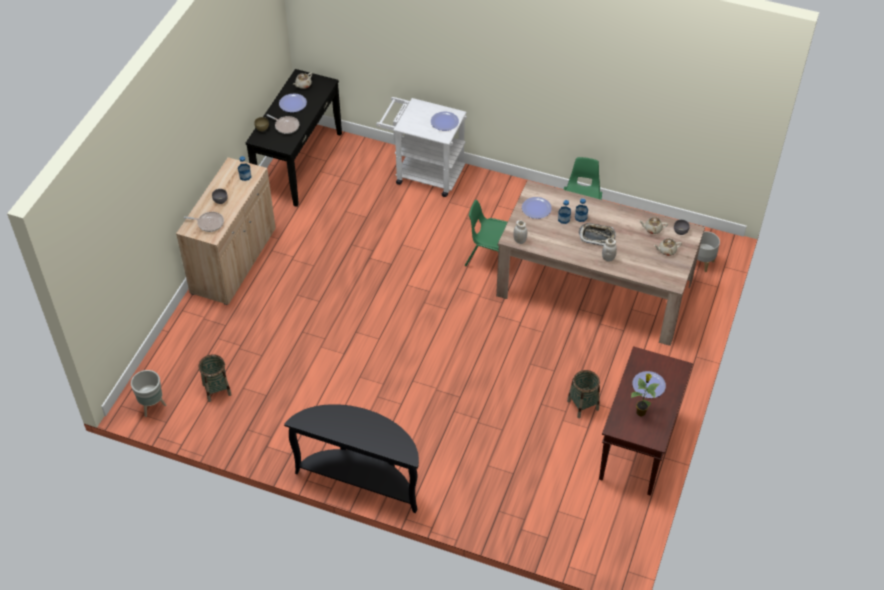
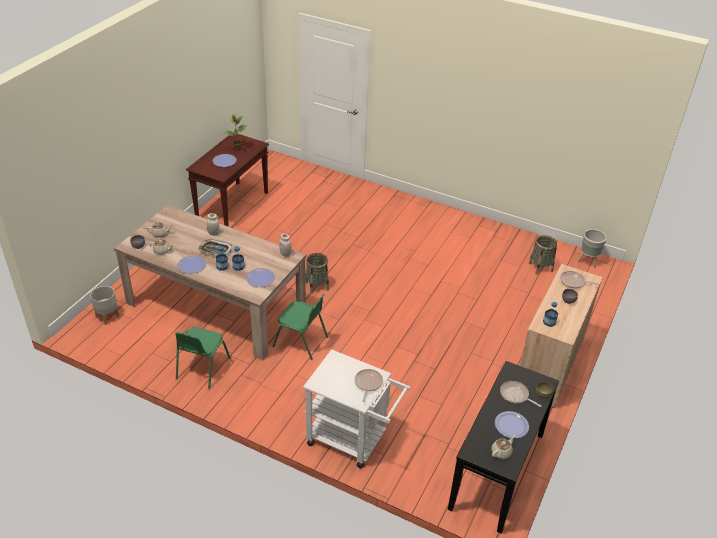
camera: 175 degrees left, 10 degrees down
(361, 479) = (428, 208): black console table -> none
(412, 117) = (368, 384): none -> frying pan
(444, 122) = (331, 374): plate -> plate (192, 265)
(583, 405) = (261, 230): basket -> basket (317, 285)

